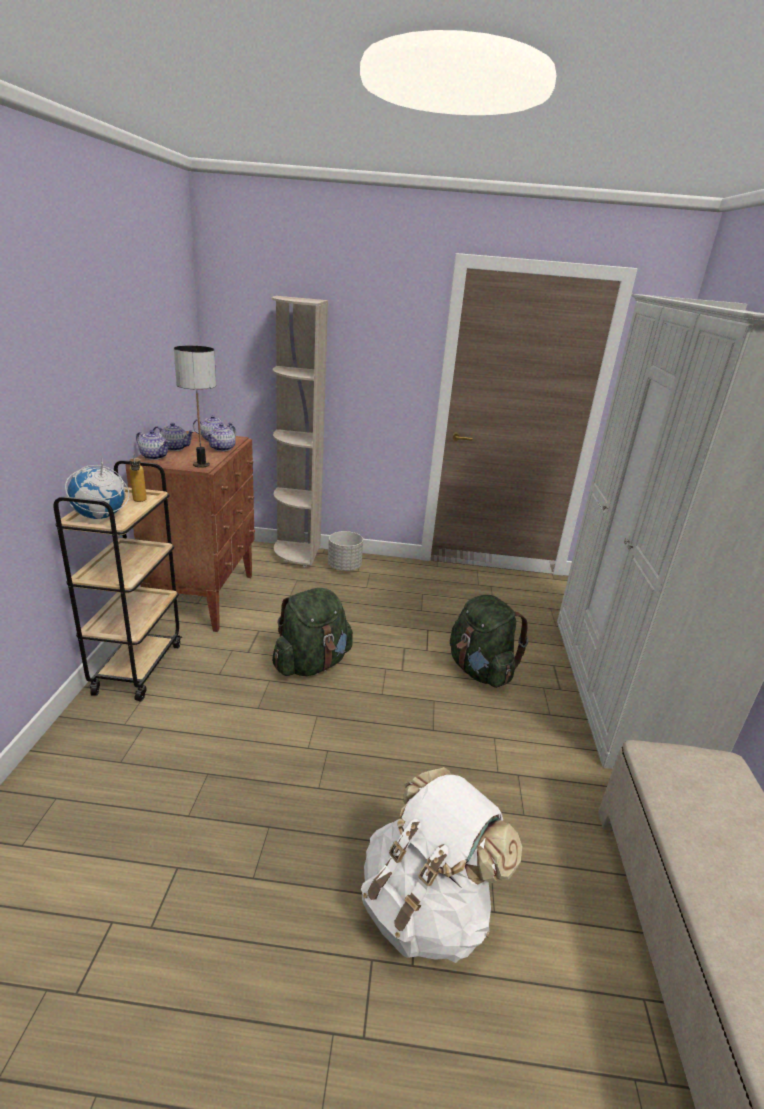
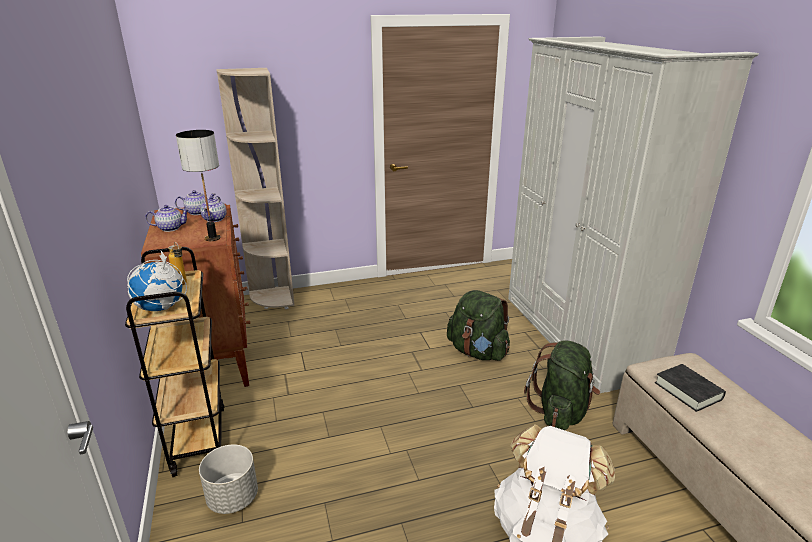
camera: 20 degrees left, 0 degrees up
(155, 457) = (161, 240): teapot -> none
(312, 664) = (348, 387): green backpack -> green backpack (561, 411)
(344, 567) = (320, 299): grey planter -> grey planter (232, 498)
(690, 800) = (688, 391): none -> black book

